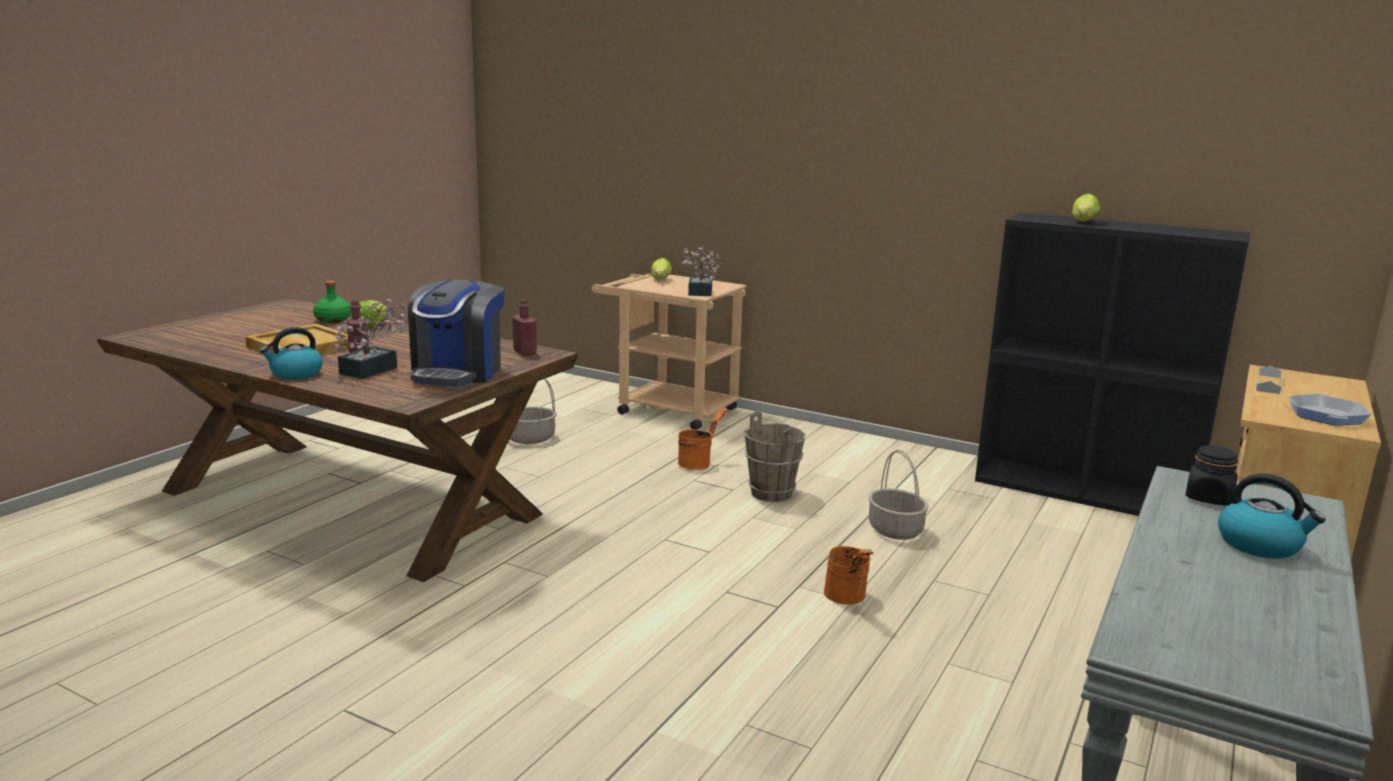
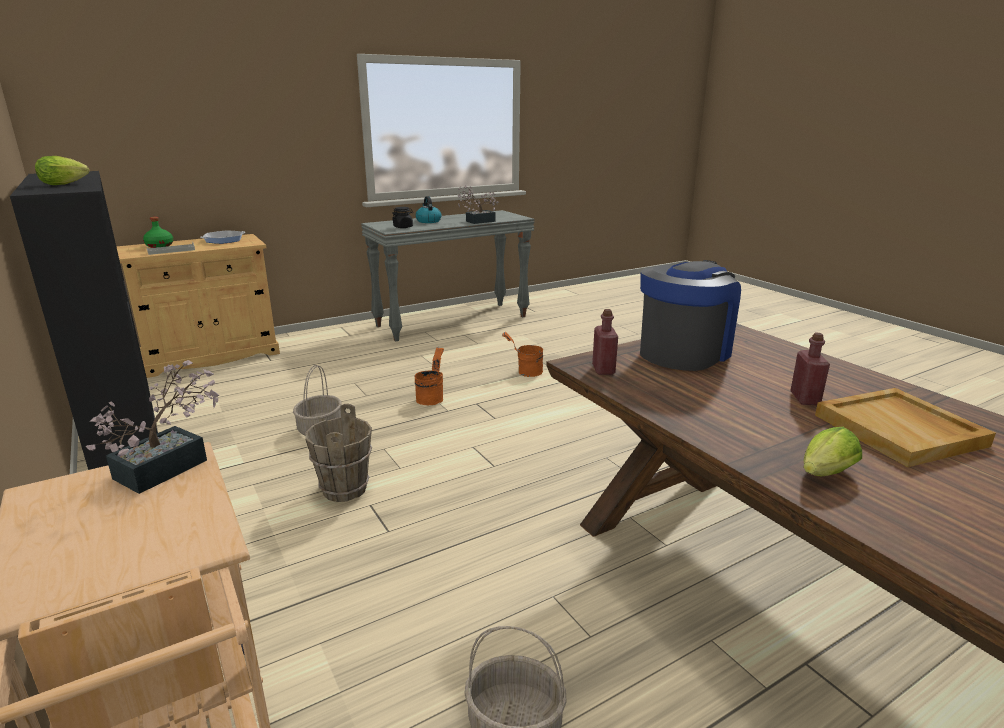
camera: 150 degrees left, 5 degrees up
(295, 374) = (859, 377): kettle -> none
(333, 320) = (918, 518): green bottle -> green bottle (160, 246)
(374, 369) = (774, 371): potted plant -> potted plant (477, 221)
(660, 281) = (107, 558): lettuce -> none
(699, 463) = (348, 559): orange bucket -> orange bucket (525, 372)

